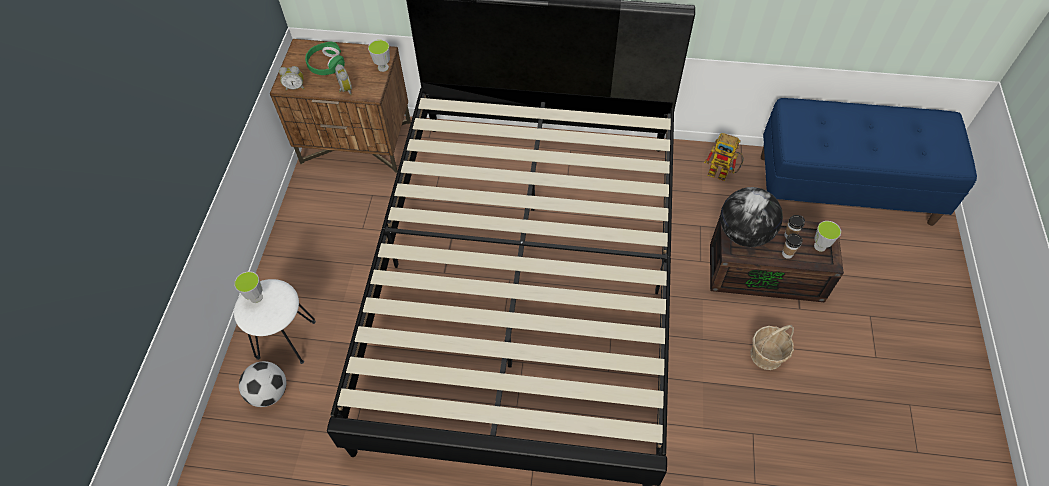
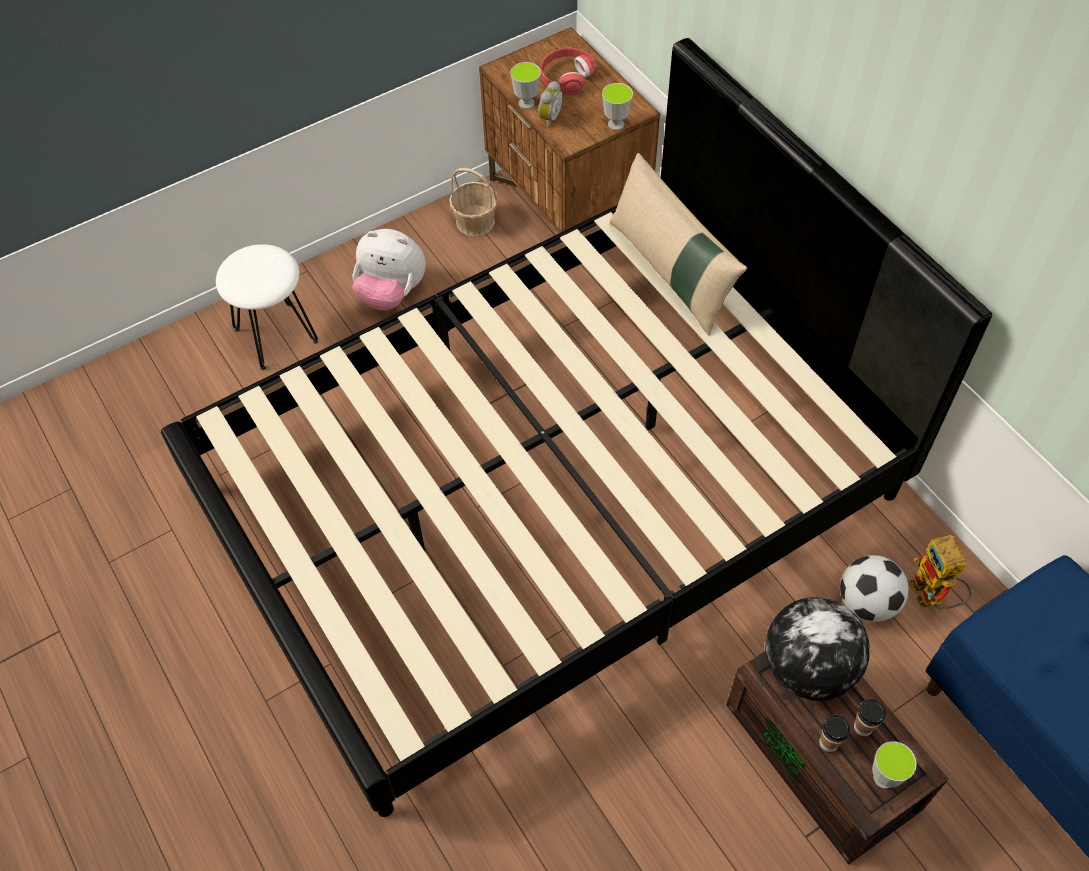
camera: 50 degrees right, 0 degrees up
(256, 297) = (256, 259): cup -> cup (526, 103)
(269, 392) = (207, 368): football -> football (867, 602)
(295, 87) = (509, 79): alarm clock -> none
(323, 262) = (391, 293): none -> plush toy
(326, 64) = (566, 77): green headphones -> red headphones
(480, 122) = (671, 272): none -> beige pillow
(767, 355) = (692, 838): basket -> basket (475, 222)

